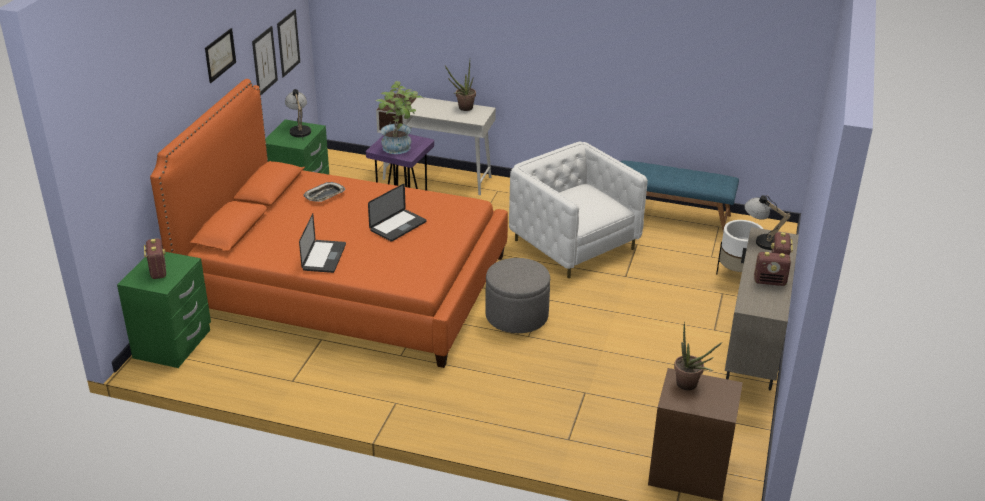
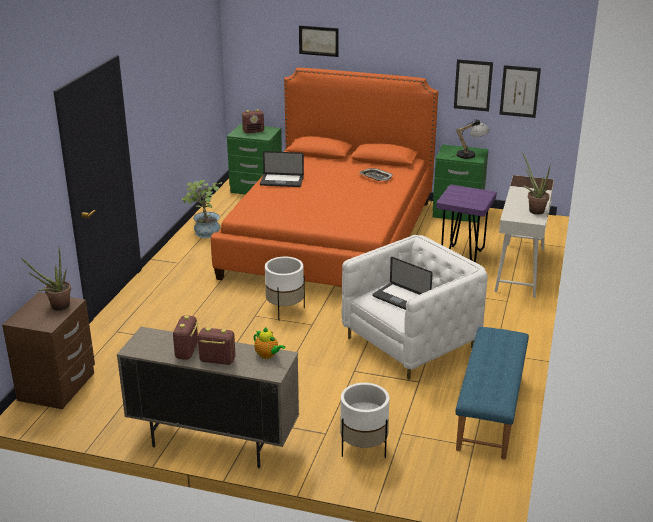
camera: 90 degrees right, 5 degrees down
(220, 55) = (405, 46): picture -> picture (318, 41)
(398, 226) = (328, 204): laptop -> laptop (401, 298)
(400, 148) = (459, 197): potted plant -> potted plant (204, 234)
(516, 316) = (285, 310): grey ottoman -> white planter
(761, 240) = (268, 355): table lamp -> teapot

